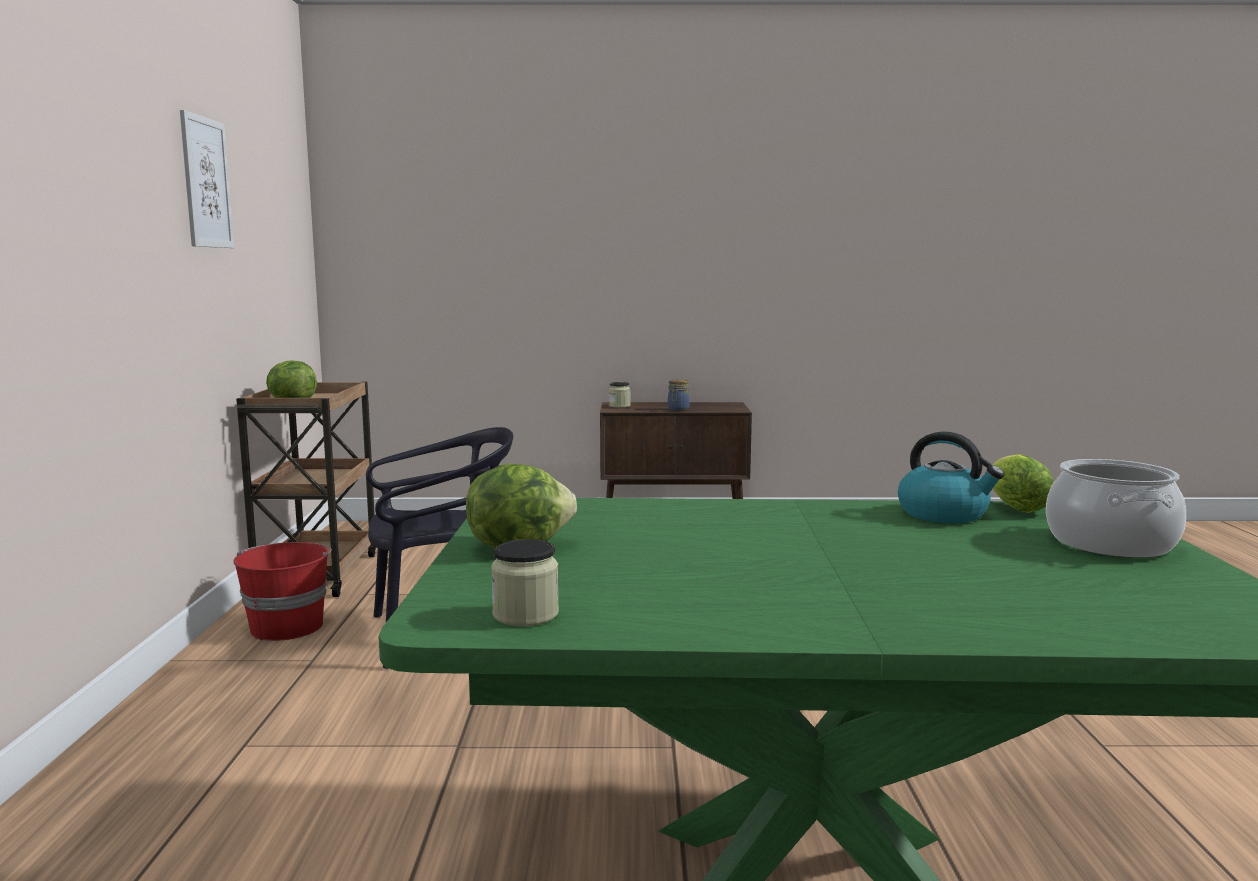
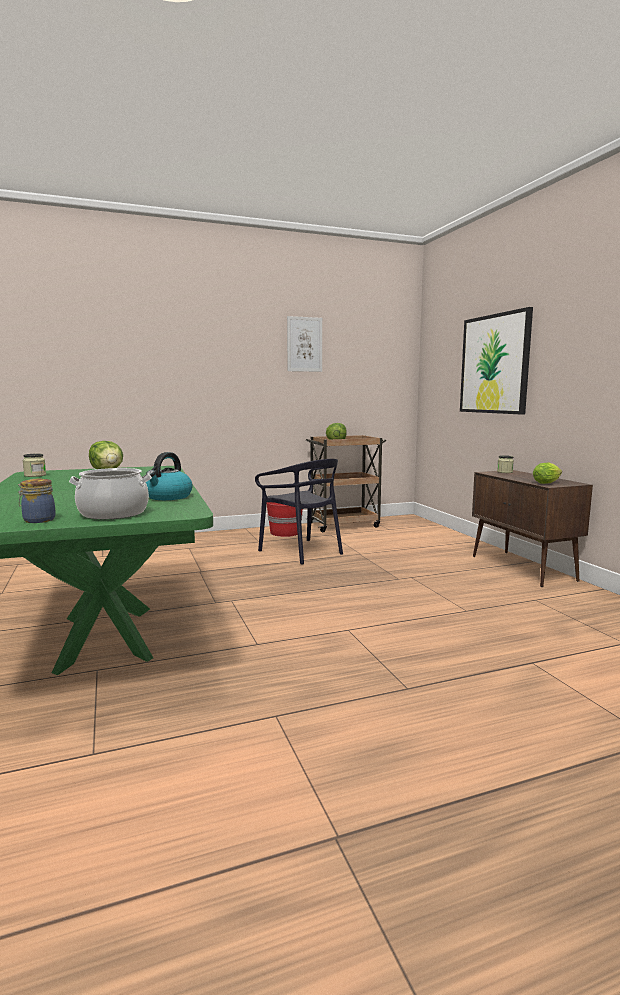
camera: 70 degrees right, 0 degrees up
(540, 246) = (494, 364): none -> picture
(678, 409) = (520, 478): jar -> jar (38, 520)
(1012, 507) = (189, 504): lettuce -> lettuce (547, 483)

